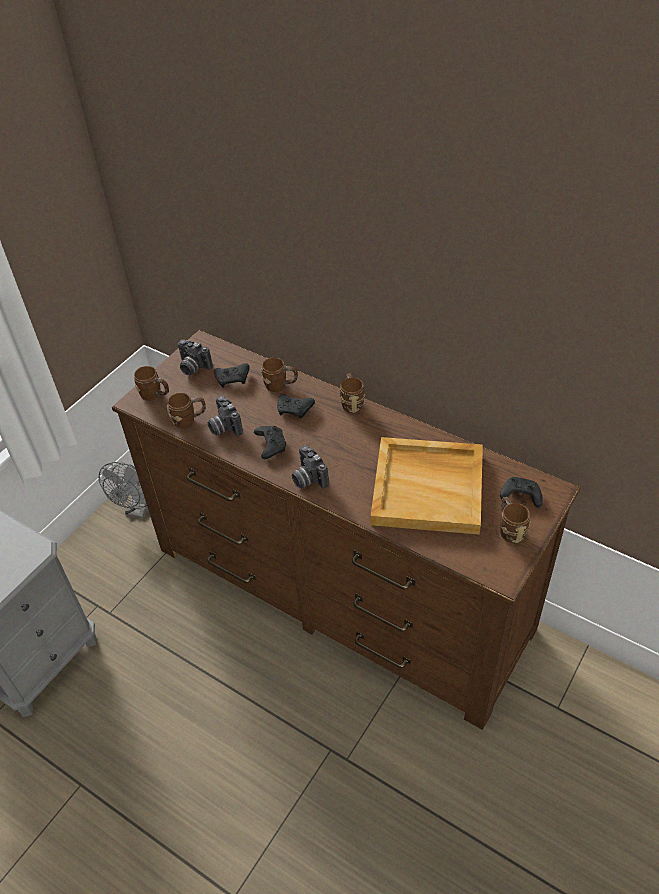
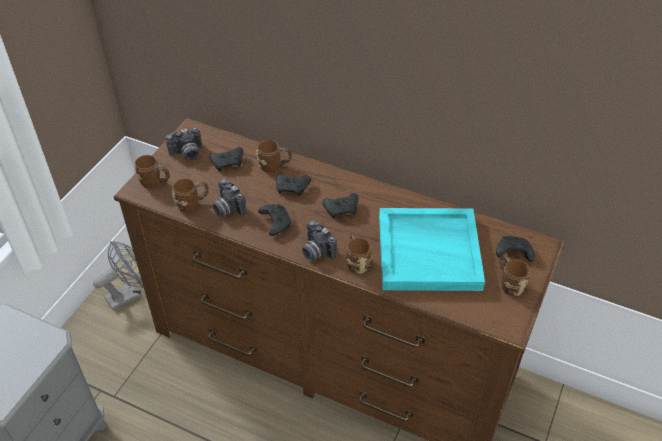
camera: 10 degrees left, 0 degrees up
(139, 509) = (128, 294): grey fan -> grey fan turned 135 degrees counterclockwise
(193, 367) = (187, 154): camera -> camera turned 45 degrees counterclockwise
(343, 436) = (342, 209): none -> black game controller
(351, 402) = (344, 177): brown mug -> brown mug (356, 261)
(428, 487) = (429, 251): beige tray -> turquoise tray

